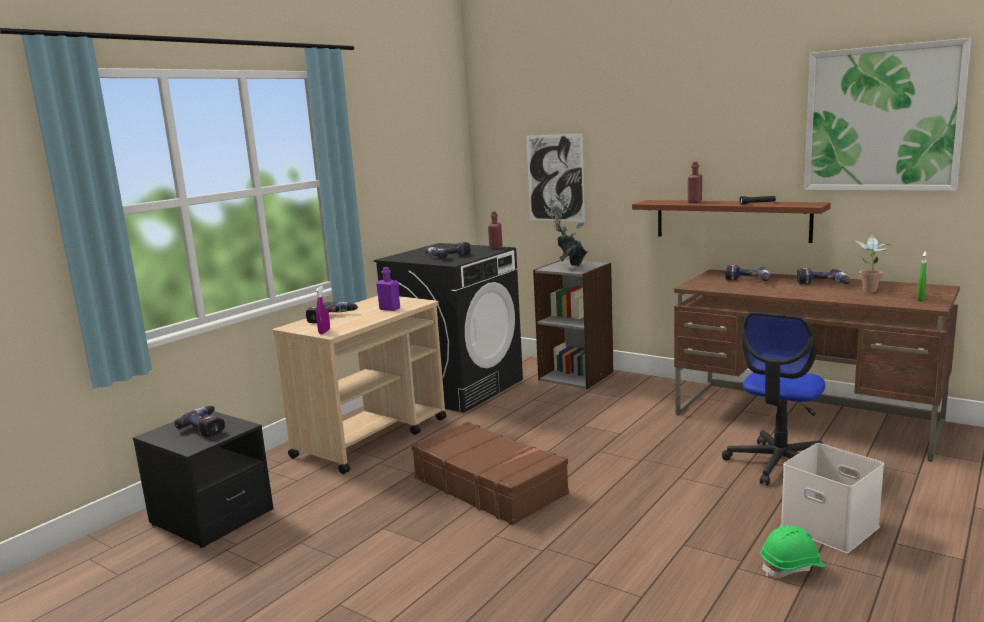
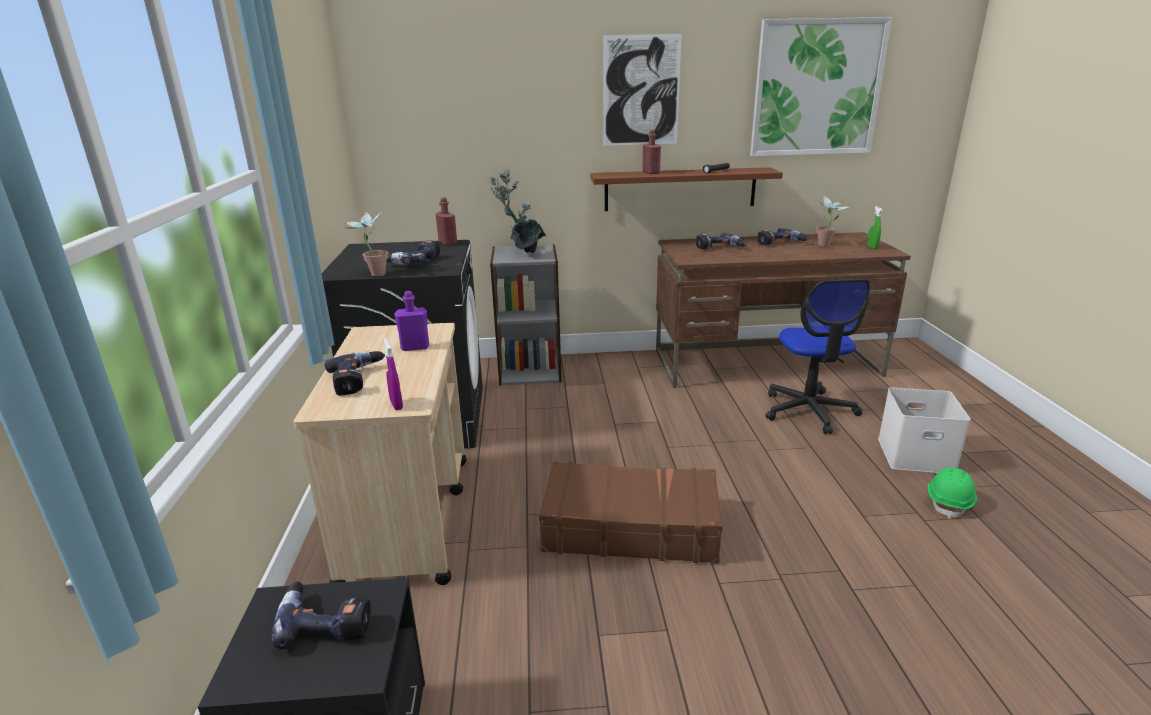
camera: 40 degrees left, 10 degrees up
(409, 260) = (372, 274): none -> potted plant
(555, 178) = (477, 151): picture -> picture (641, 91)

